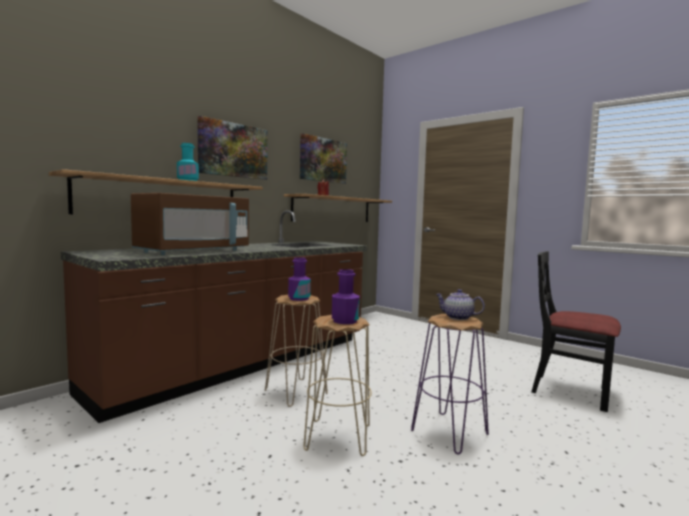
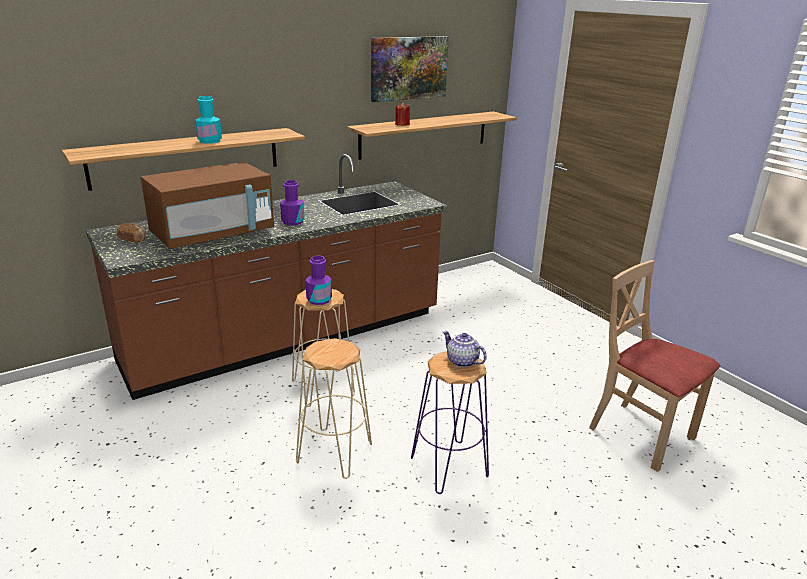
camera: 15 degrees right, 20 degrees up
(115, 253) = (133, 239): none -> bread
(233, 150) = (272, 82): picture -> none
(345, 321) = (333, 354): purple bottle -> purple bottle (292, 222)
(570, 391) = (641, 434): black chair -> beige chair

